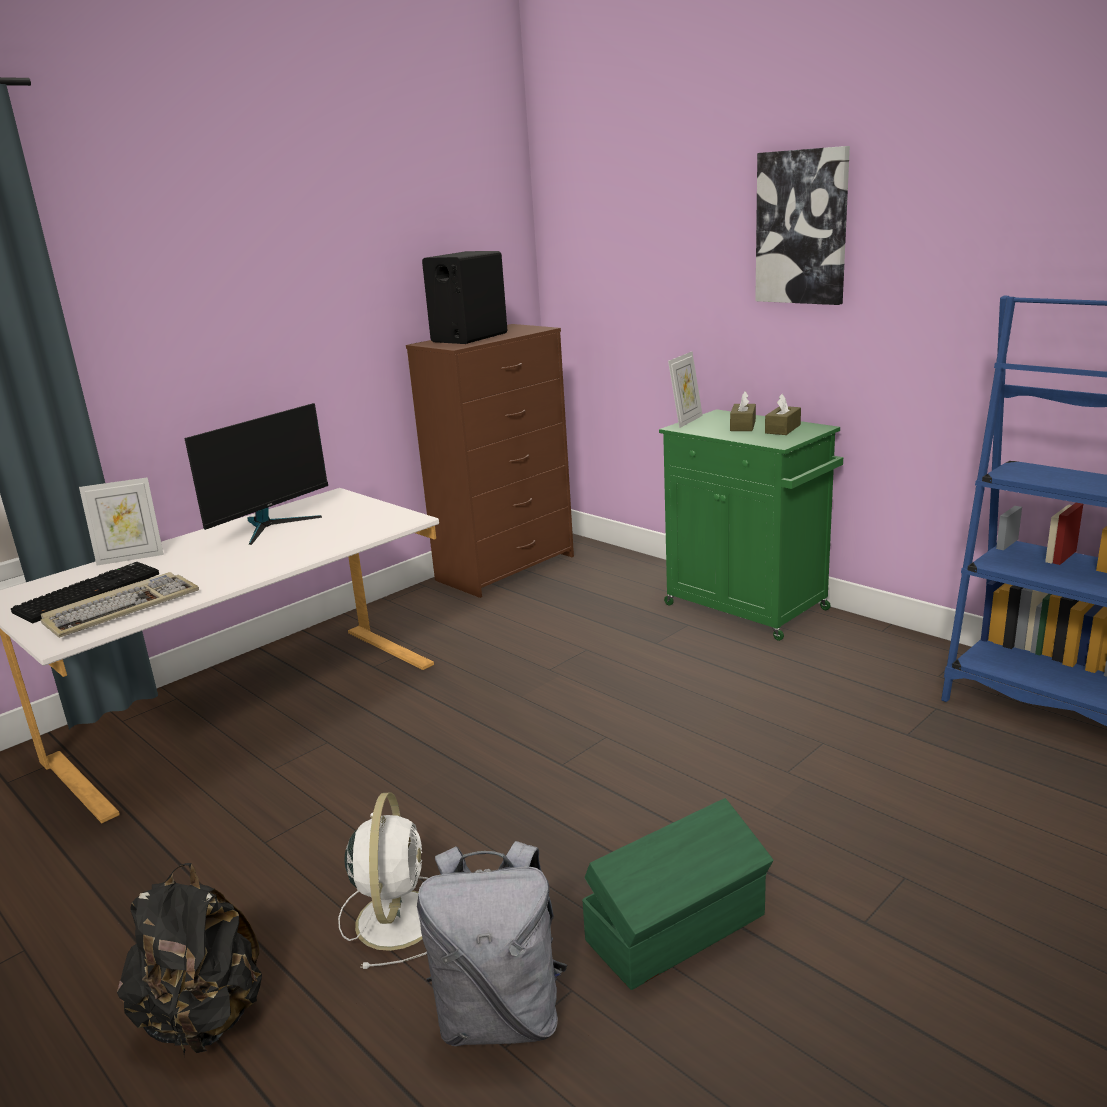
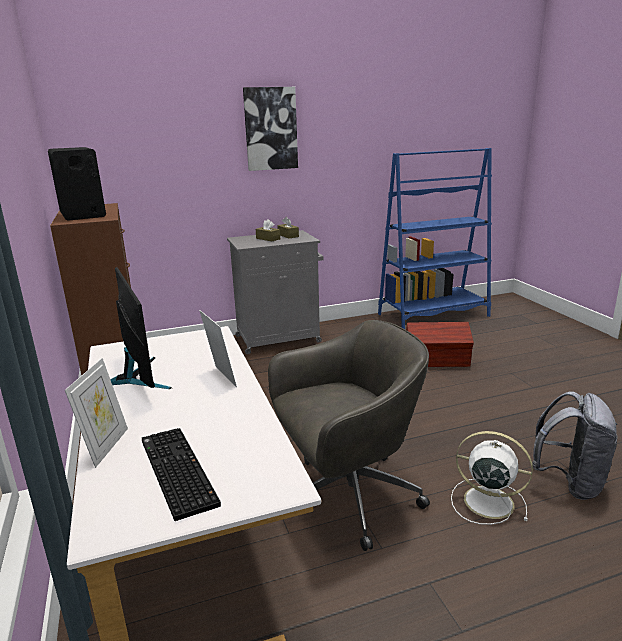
camera: 65 degrees left, 0 degrees up
(122, 608) = (245, 452): keyboard -> none
(205, 1018) = (554, 595): black backpack -> none
(355, 789) = (347, 497): none -> grey office chair
(679, 928) = (524, 424): green storage box -> none
(686, 421) = (236, 244): picture frame -> picture frame (220, 378)
(748, 608) = (279, 339): green cabinet -> grey cabinet
(848, 771) = (437, 361): none -> brown storage box

